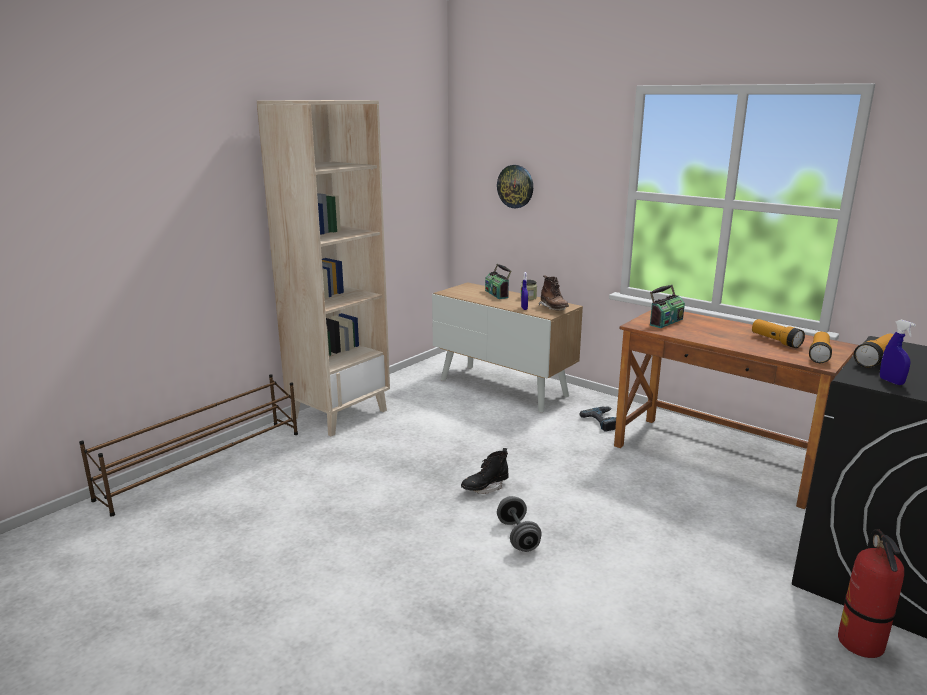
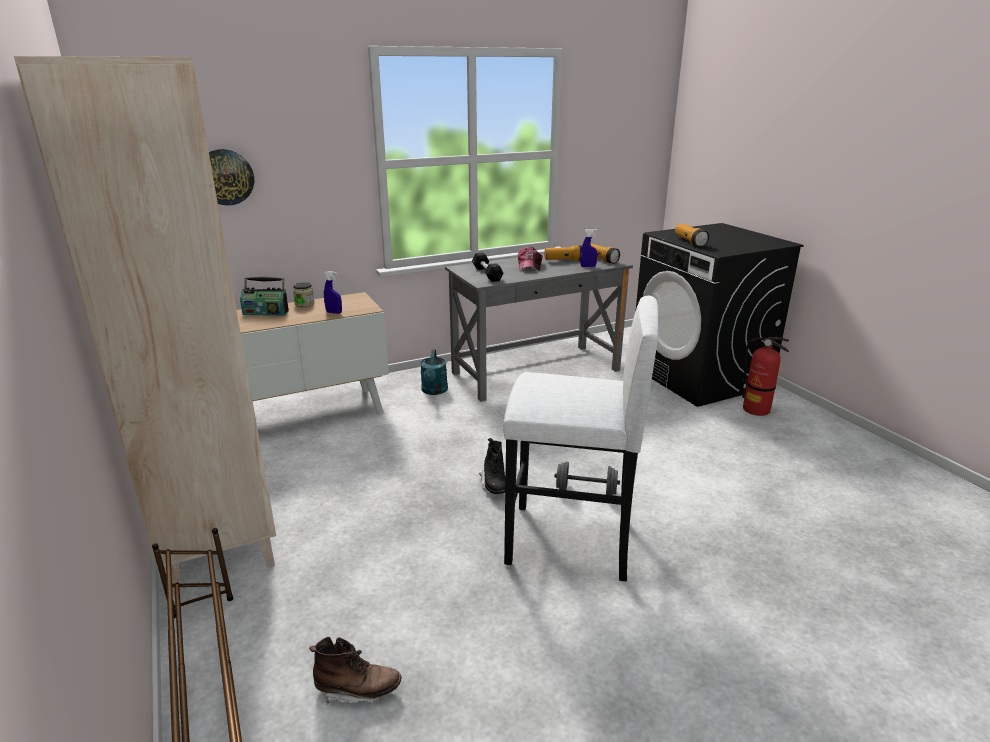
camera: 65 degrees left, 5 degrees up
(433, 543) = (569, 542): none -> white stool
(553, 309) = (356, 303): brown boot -> brown boot (358, 690)
(604, 421) = (434, 391): power drill -> turquoise watering can
(665, 322) = (487, 274): radio -> black dumbbell
(717, 458) = (536, 371): brown desk -> grey desk
(725, 331) = (529, 265): none -> cap
(891, 381) = (727, 248): blue spray bottle -> blue spray bottle (588, 266)

